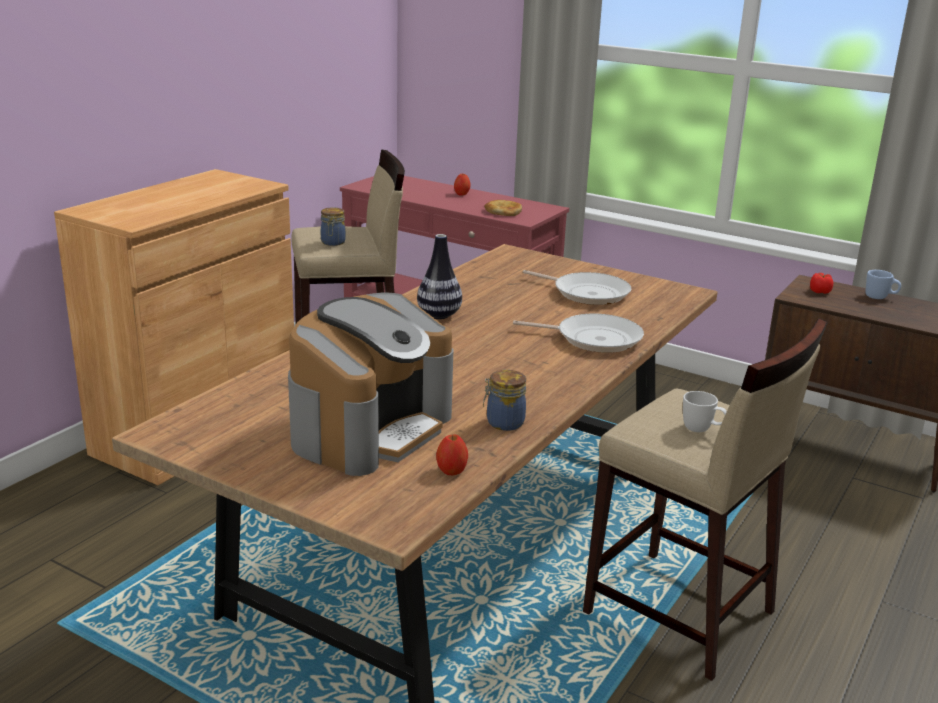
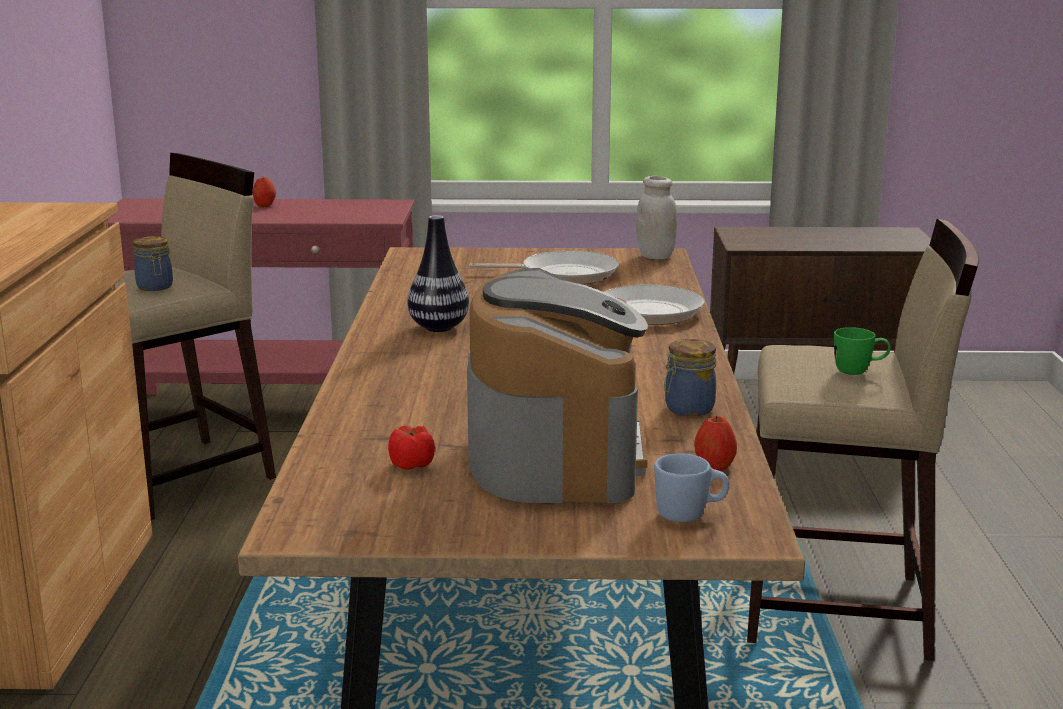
camera: 30 degrees left, 5 degrees down
(503, 211) = (345, 214): bread -> none
(681, 292) = (655, 256): none -> white jar
(702, 430) = (859, 372): white mug -> green mug
(819, 291) = (756, 237): tomato -> tomato (411, 464)
(880, 297) = (814, 232): blue mug -> blue mug (690, 515)

